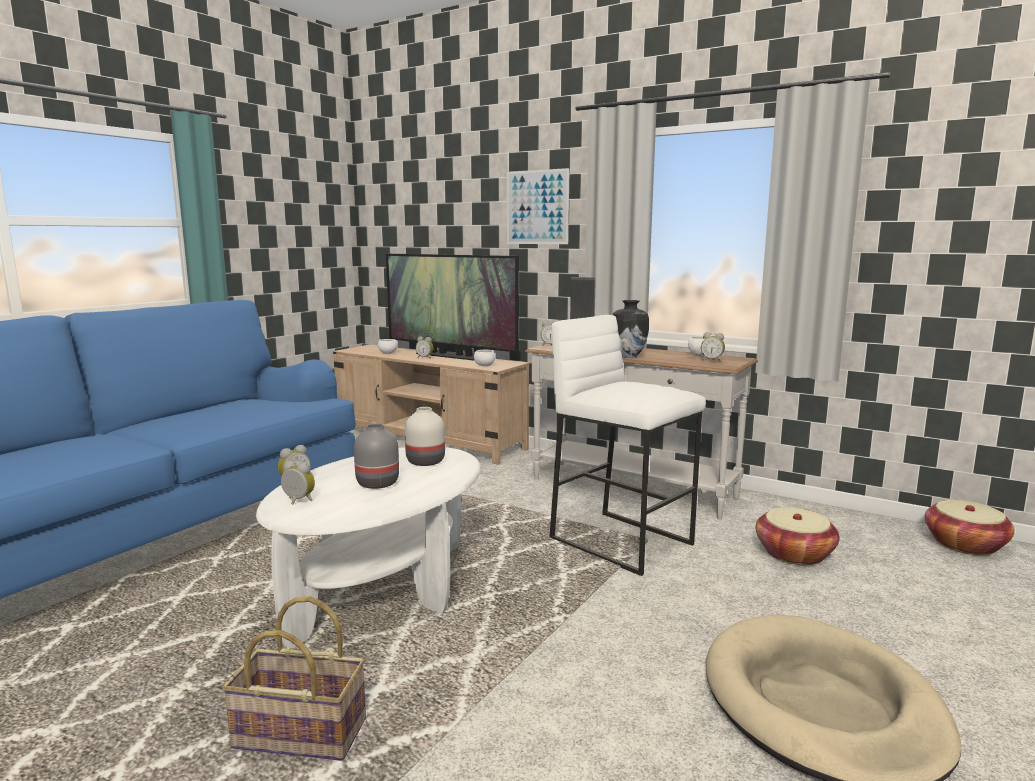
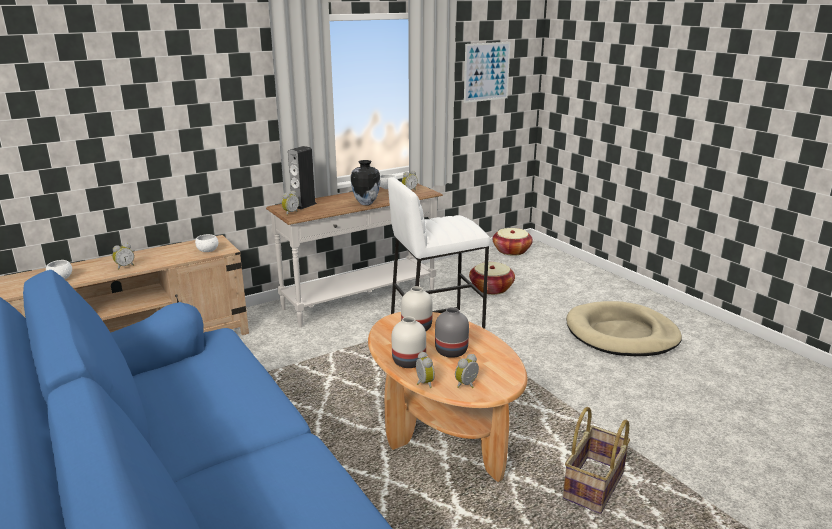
camera: 65 degrees left, 10 degrees up
(341, 470) = (408, 361): none -> white vase
(383, 592) = (442, 430): white coffee table -> brown coffee table
(451, 356) = (137, 255): television -> none
(537, 207) = (209, 86): picture -> picture (486, 72)

